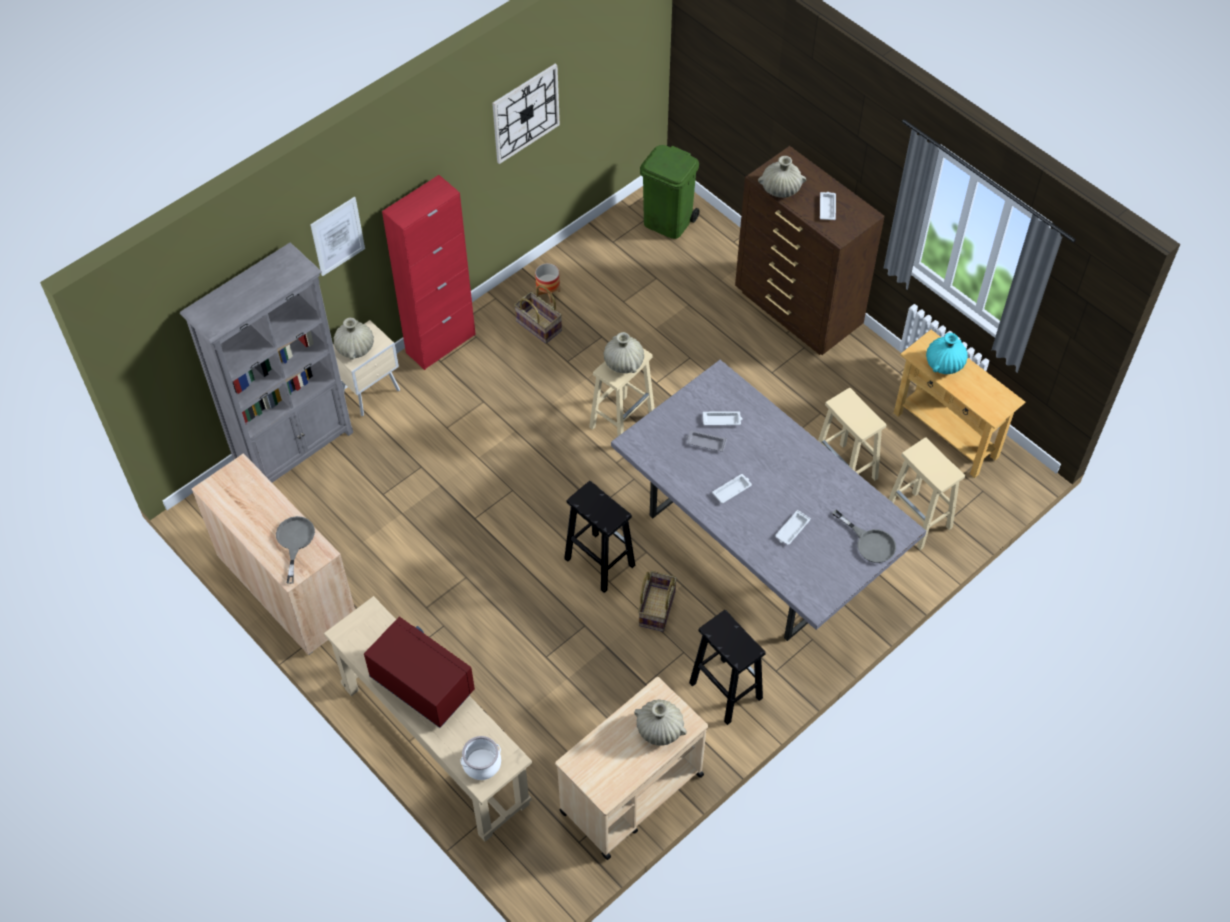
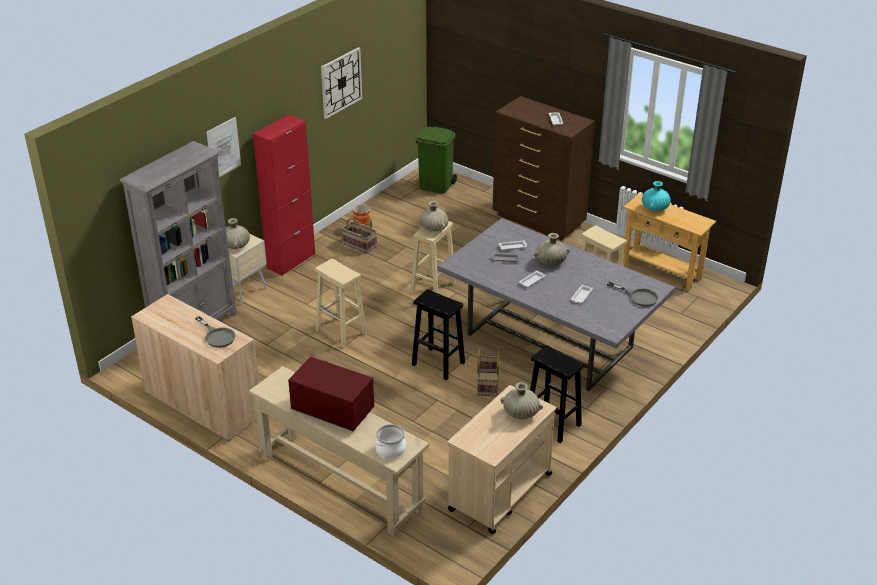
camera: 10 degrees left, 20 degrees down
(295, 542) = (217, 336): grey frying pan -> grey frying pan turned 150 degrees clockwise
(780, 189) = (521, 115): beige vase -> beige vase (551, 261)
(918, 521) = (659, 316): beige stool -> beige stool (342, 332)

